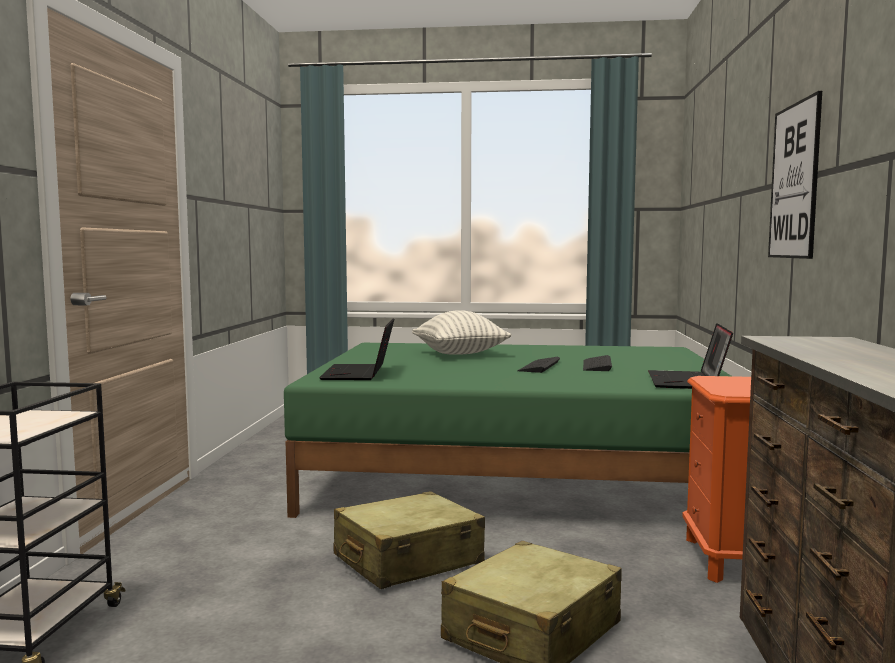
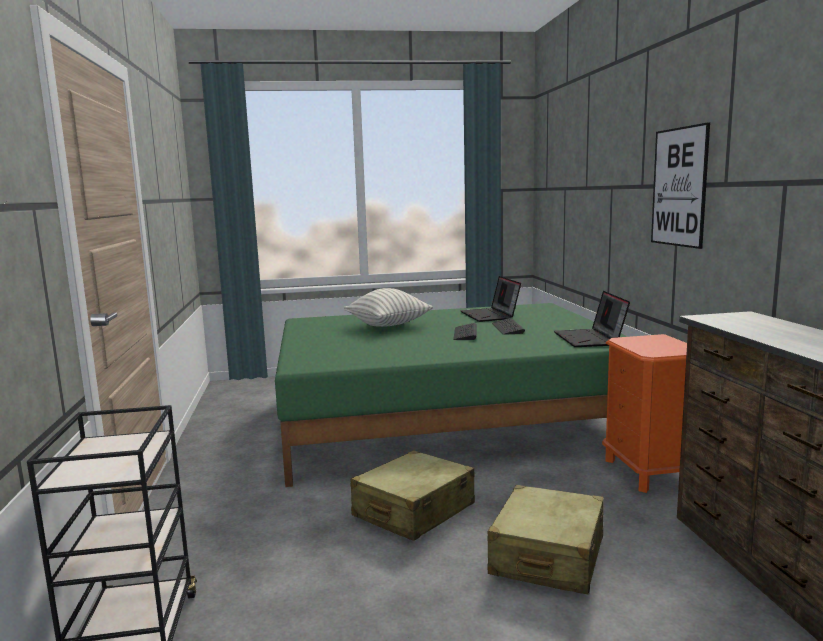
camera: 15 degrees left, 5 degrees up
(360, 374) = (328, 355): laptop -> laptop (490, 315)

